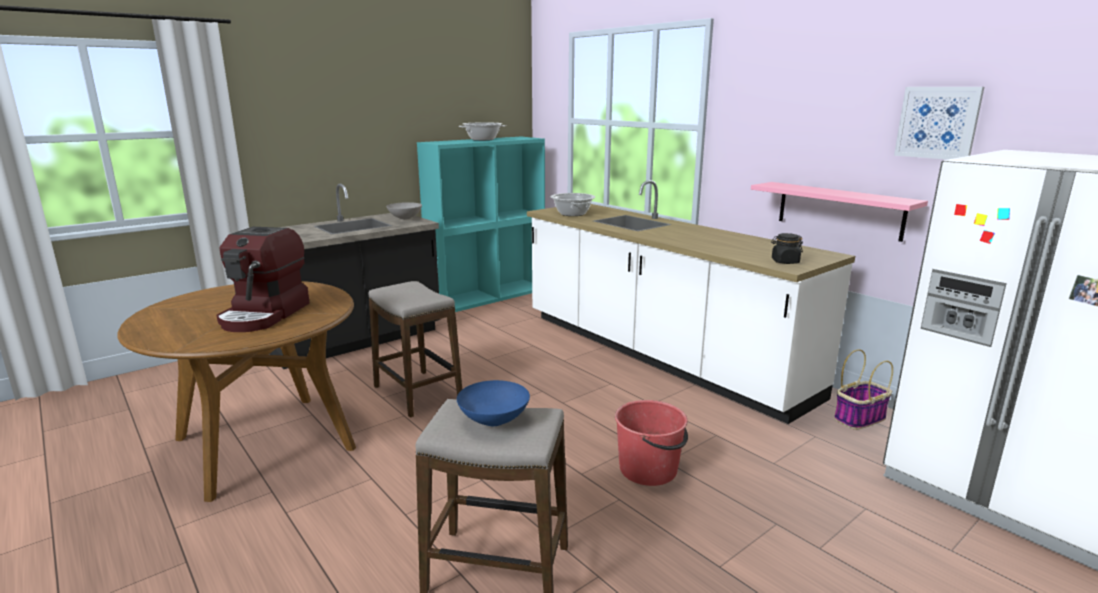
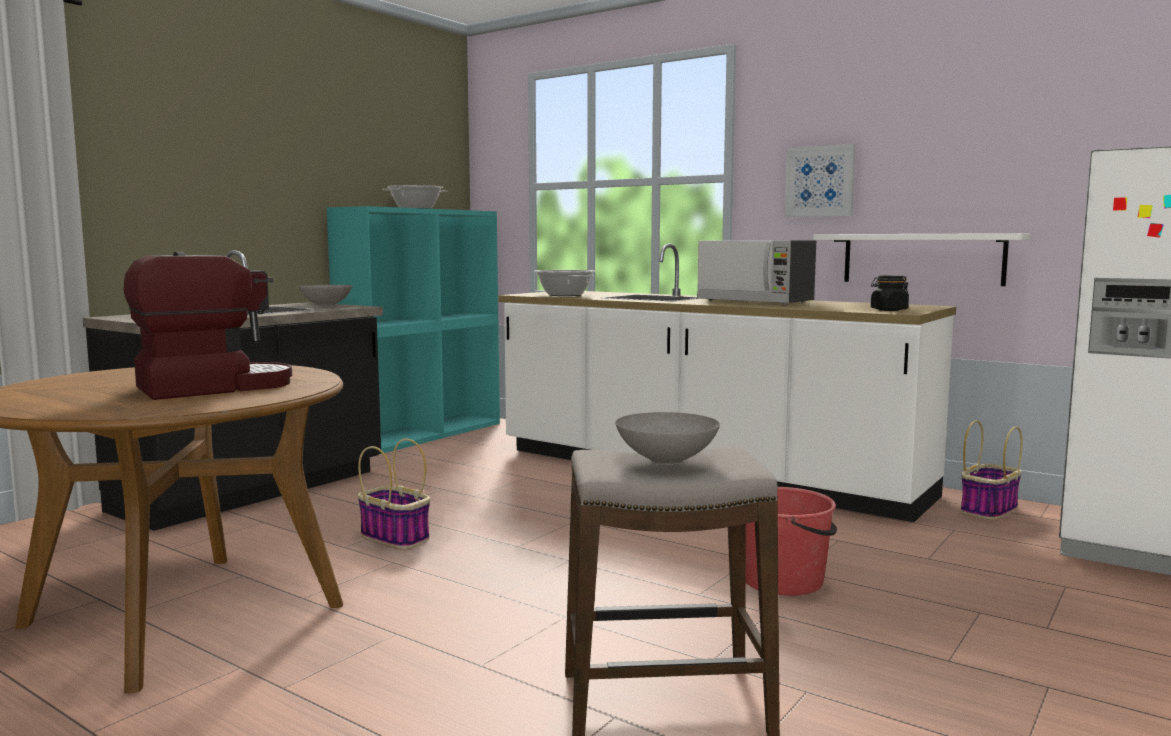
camera: 15 degrees left, 10 degrees down
(265, 315) = (213, 387): coffee machine -> coffee machine turned 120 degrees counterclockwise
(417, 393) = (396, 537): stool -> basket
(494, 421) = (668, 461): blue bowl -> grey bowl
(699, 236) = (755, 301): none -> microwave
(839, 210) = (922, 259): pink shelf -> white shelf
(937, 122) = (1031, 143): picture -> picture (820, 181)

